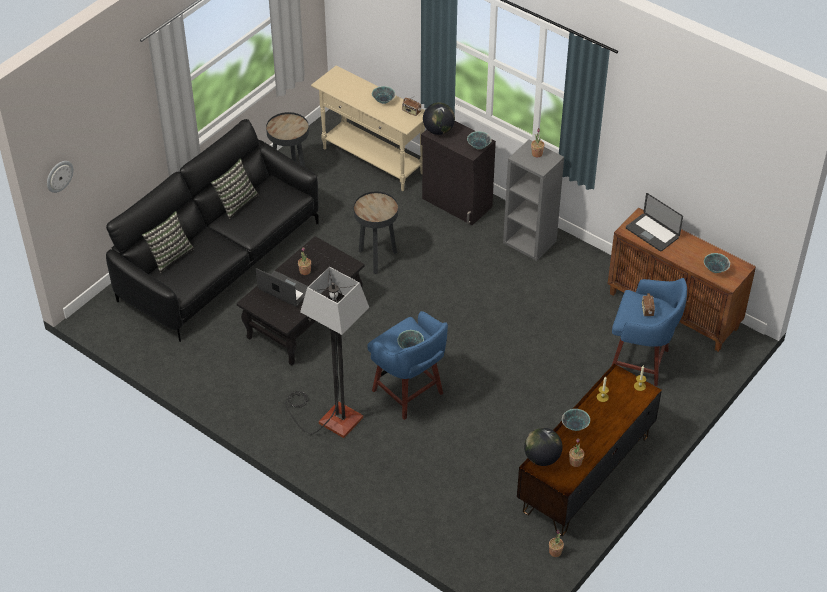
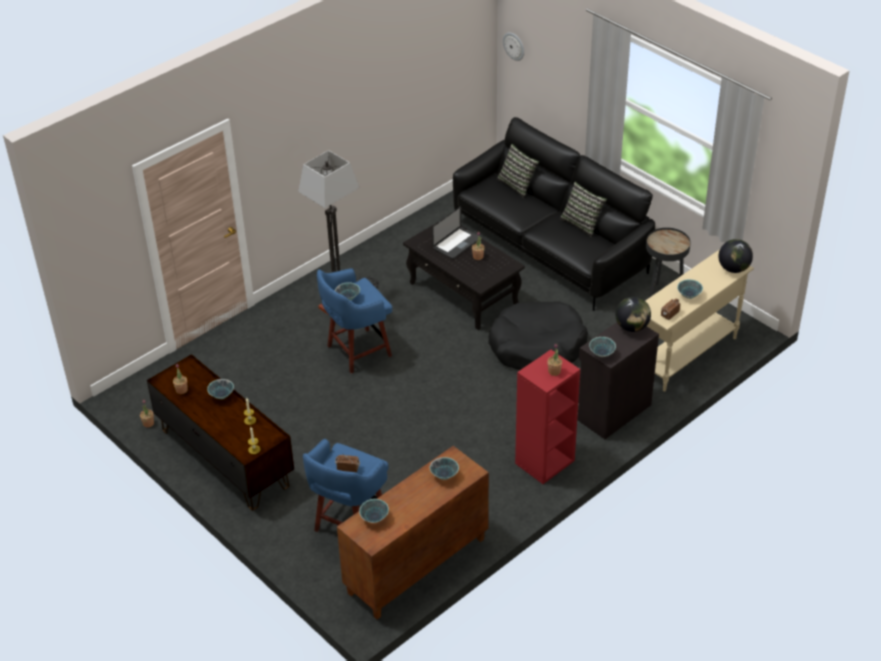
camera: 100 degrees right, 5 degrees down
(376, 259) = (537, 346): black side table -> black dog bed
(530, 242) = (544, 462): grey bookcase -> red bookcase
(542, 458) = (194, 369): globe -> globe (733, 269)
(652, 233) = (444, 476): laptop -> bowl

